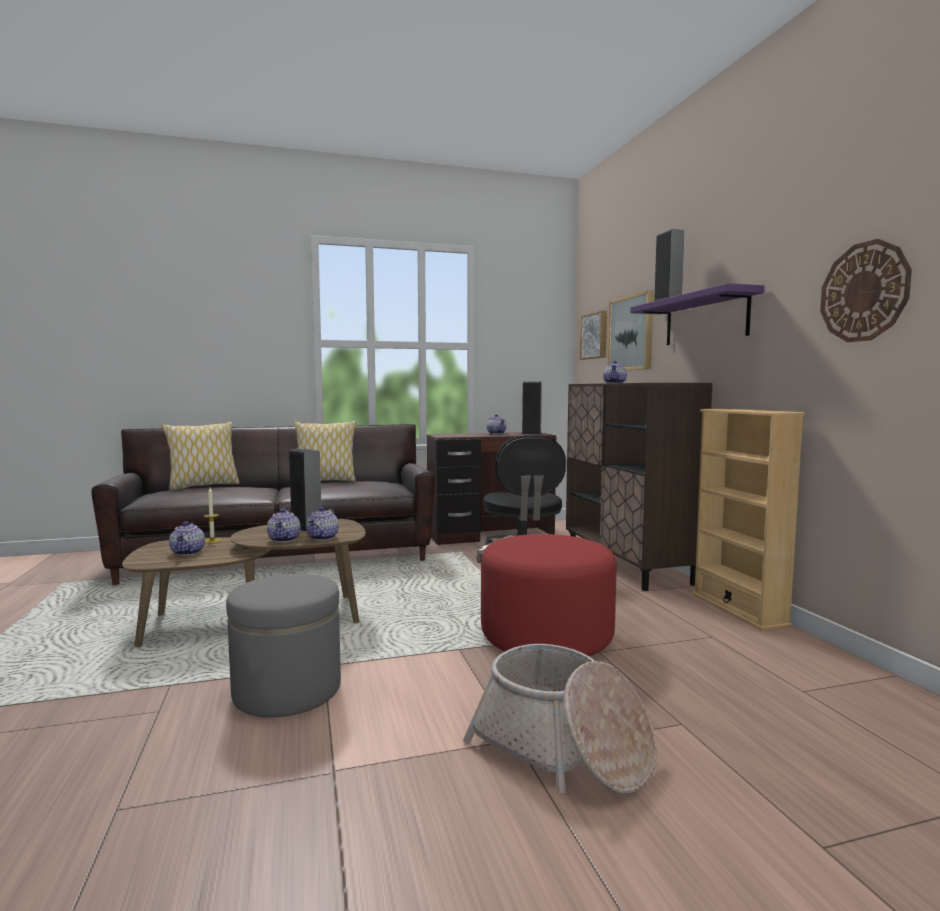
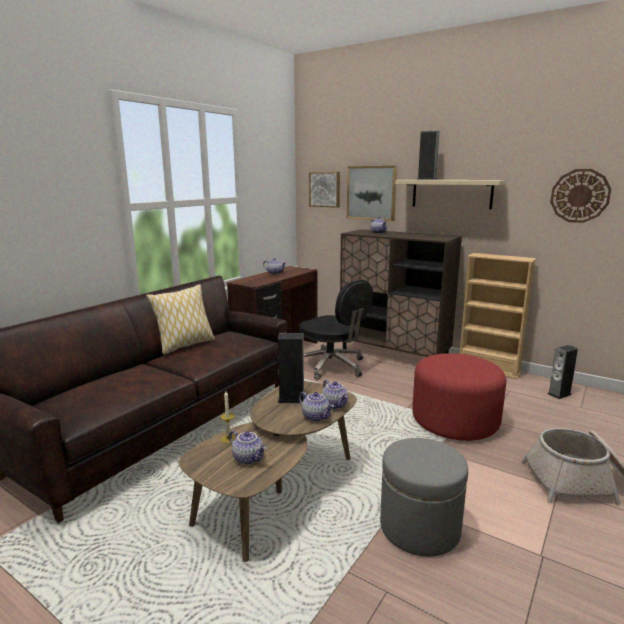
camera: 40 degrees left, 10 degrees up
(203, 486) = (85, 383): pillow -> none
(531, 433) = (297, 269): speaker -> speaker (559, 394)
(705, 319) = (451, 193): purple shelf -> beige shelf

